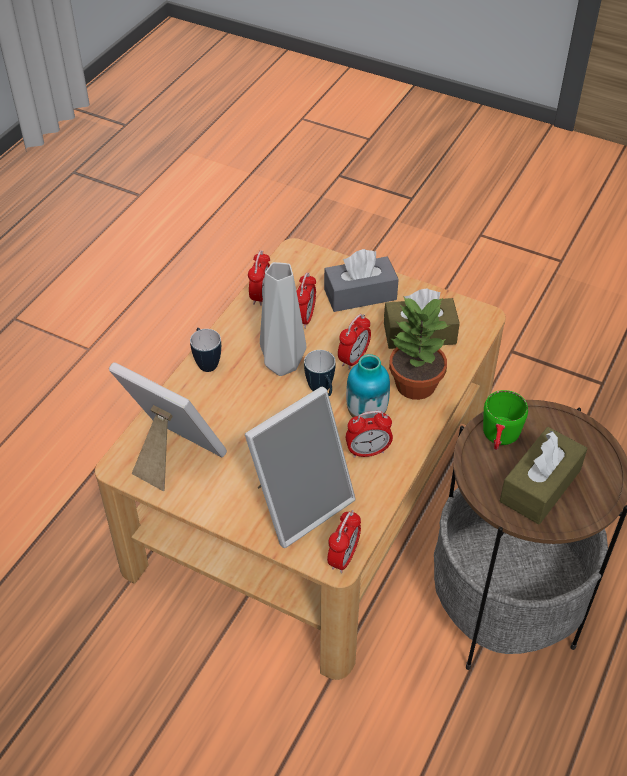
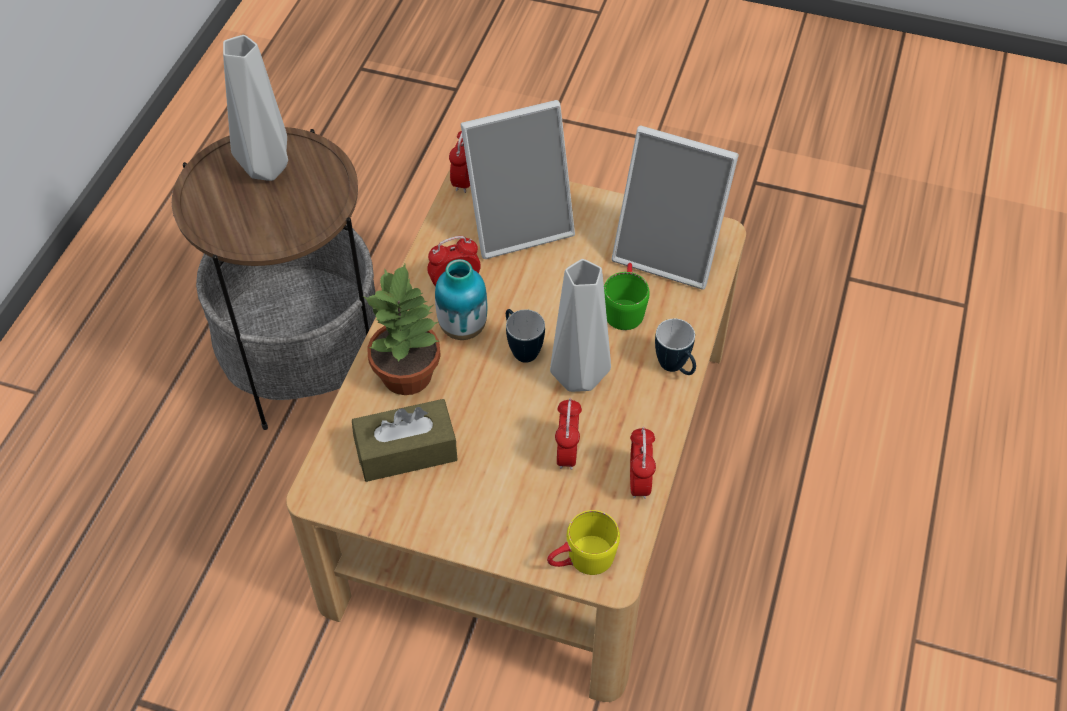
camera: 170 degrees right, 5 degrees up
(299, 502) = (519, 223): picture frame -> picture frame turned 150 degrees counterclockwise
(311, 261) = (581, 560): none -> yellow mug
(353, 359) = (490, 399): alarm clock -> none
(360, 294) = (497, 506): grey tissue box -> none
(500, 438) = (307, 210): green mug -> green mug (624, 307)
(540, 486) = (269, 169): brown tissue box -> grey vase

